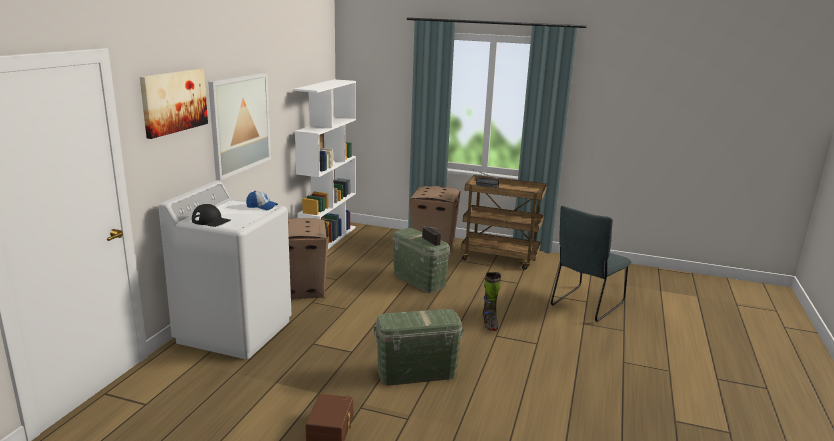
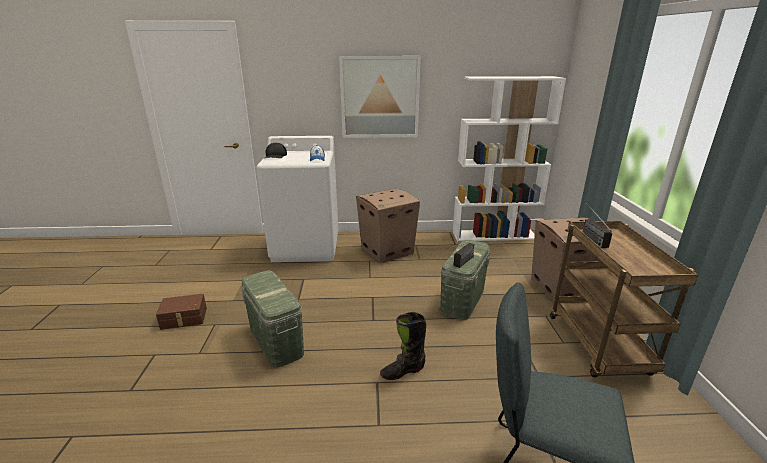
camera: 70 degrees right, 5 degrees up
(174, 101) = (298, 67): picture -> none

